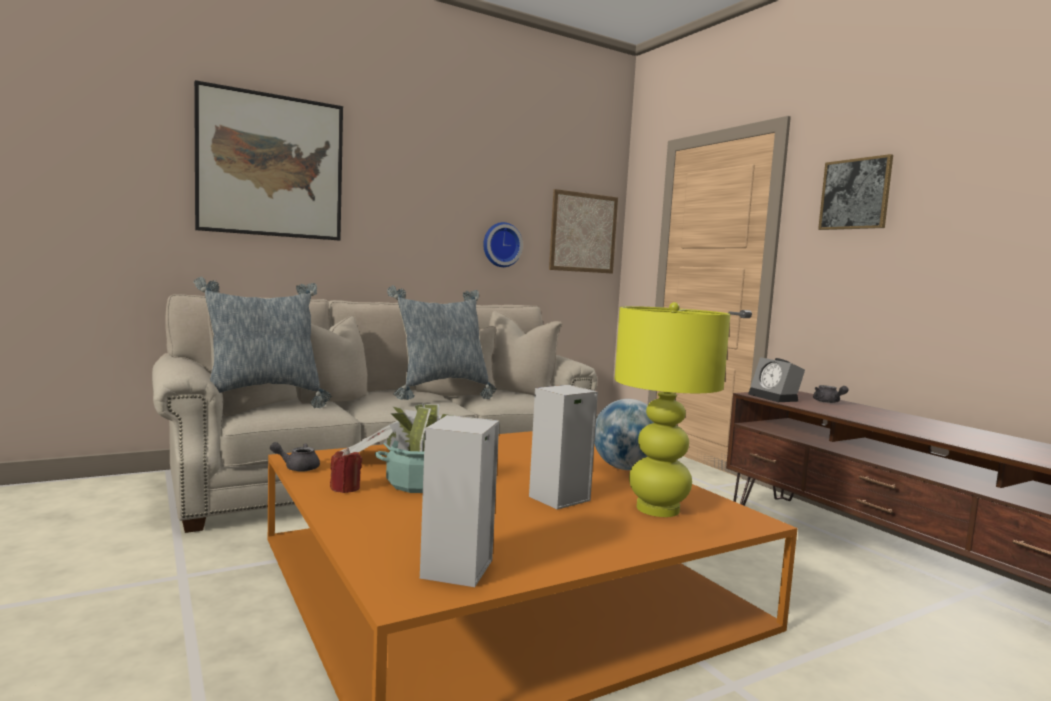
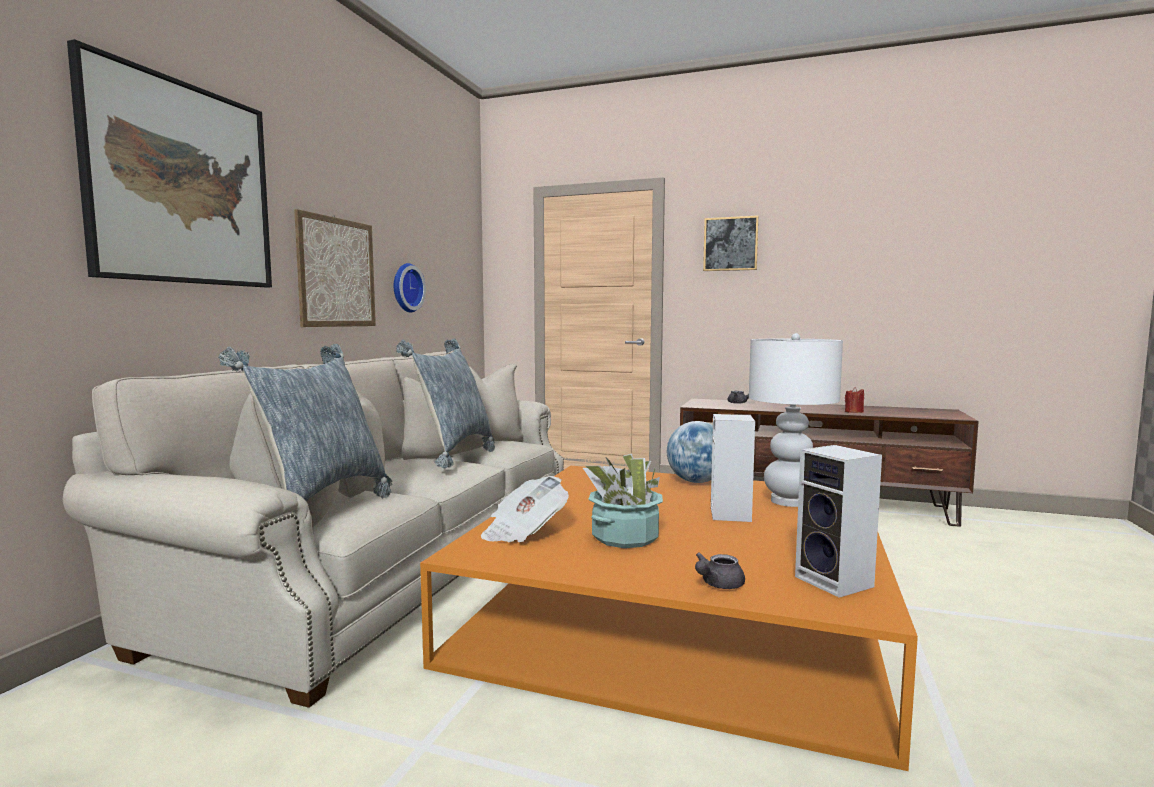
camera: 40 degrees left, 0 degrees up
(297, 467) = (492, 562): grey teapot -> grey teapot (717, 585)
(345, 488) = (590, 563): red candle -> red candle (854, 412)
(583, 231) = (459, 272): picture -> picture (336, 271)
(658, 509) = (788, 501): yellow table lamp -> white table lamp
(775, 398) = (711, 405): alarm clock -> none

